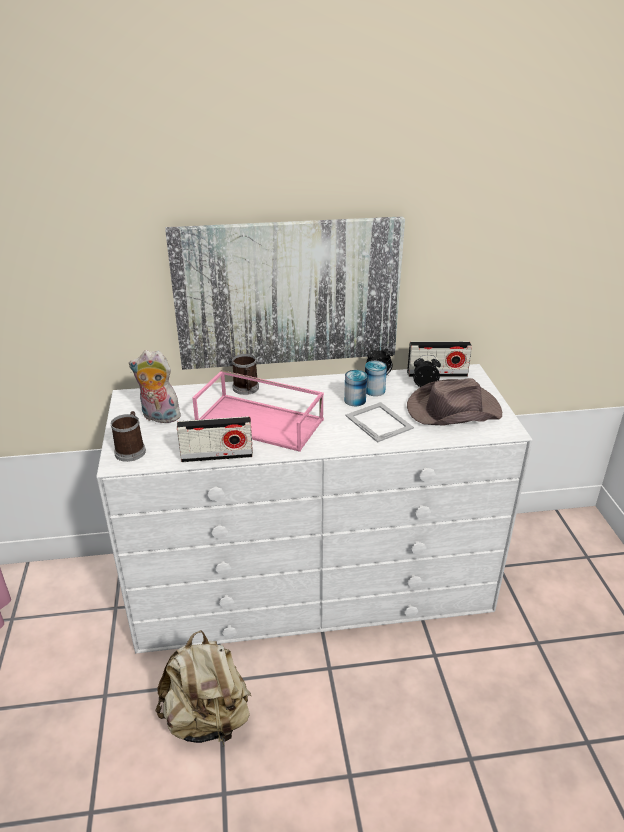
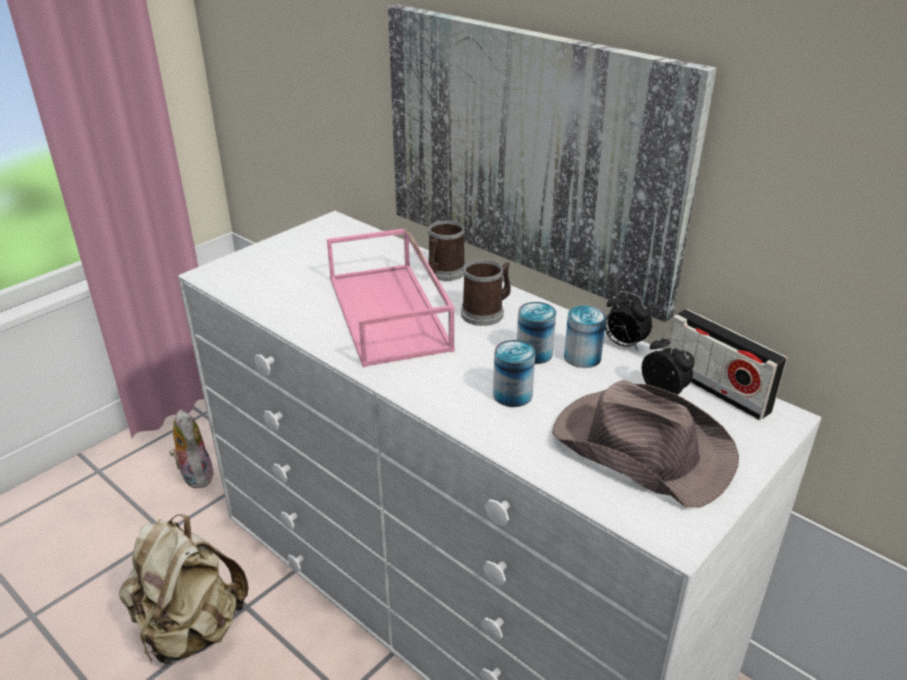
camera: 50 degrees right, 0 degrees up
(131, 450) = (241, 269): mug -> mug (486, 313)
(159, 417) = (317, 254): plush toy -> plush toy (194, 475)
(217, 455) = (288, 319): radio -> none
(379, 421) = (512, 394): picture frame -> can

